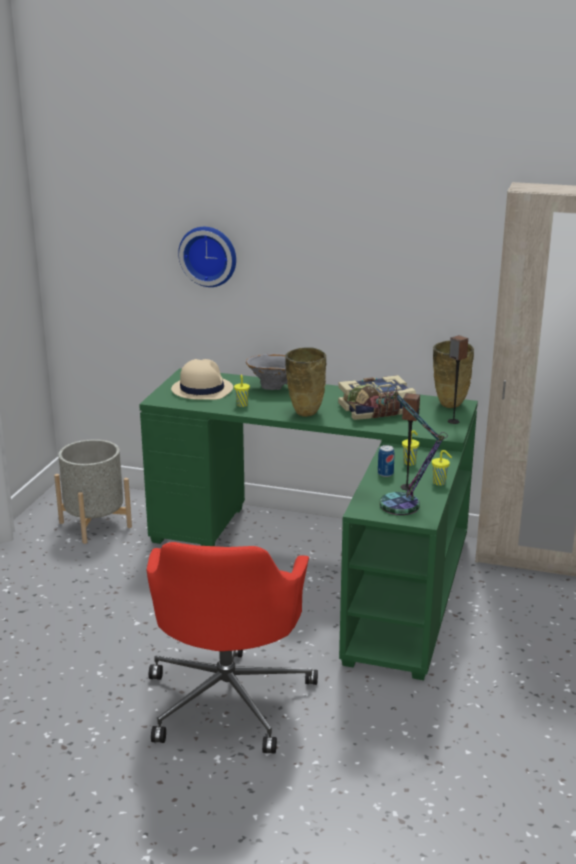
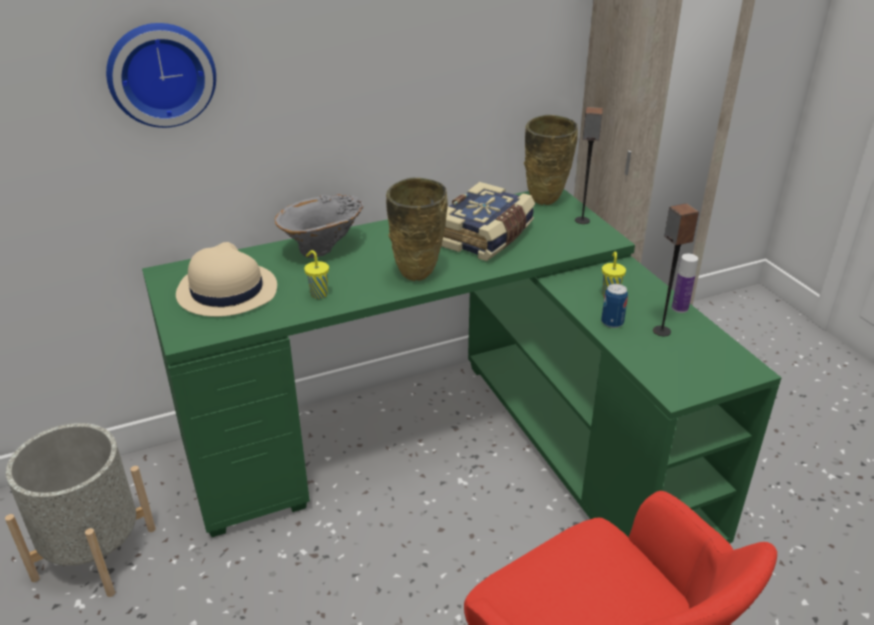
camera: 40 degrees left, 10 degrees up
(388, 502) = (679, 363): table lamp -> none
(440, 483) = (679, 308): yellow cup -> bottle

